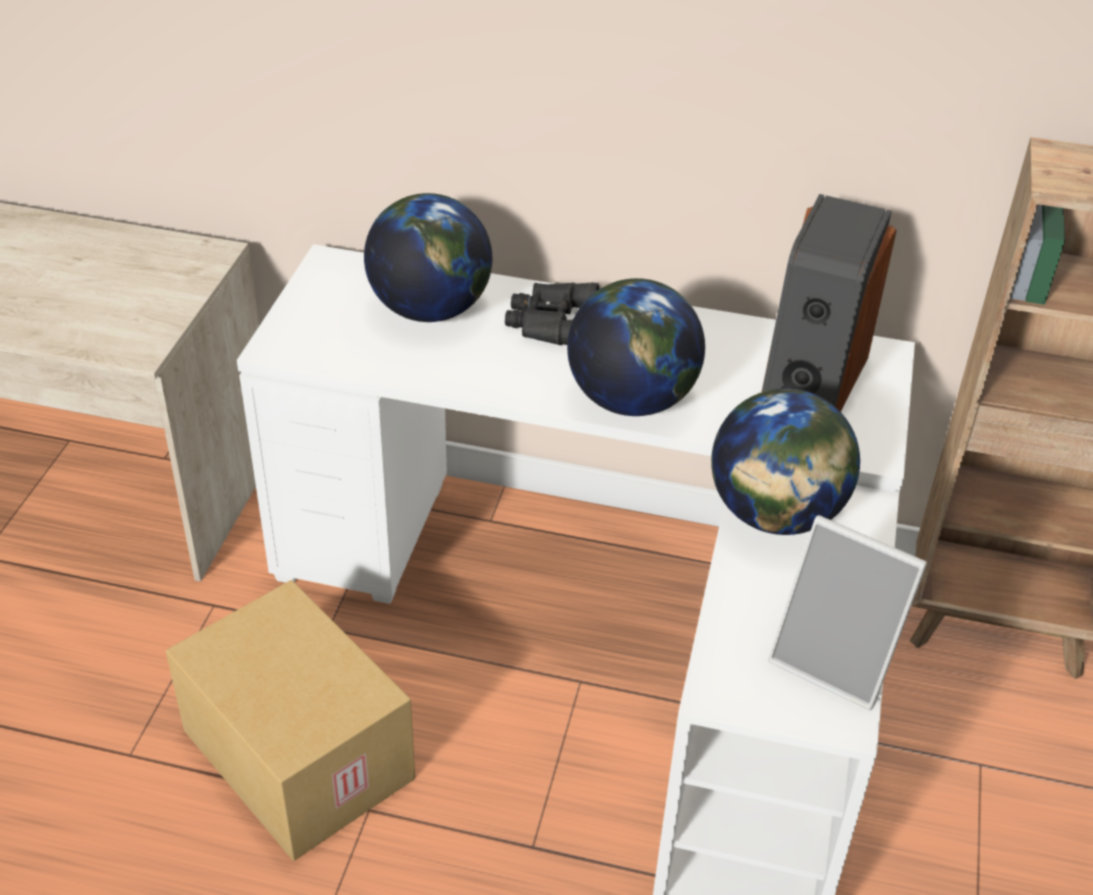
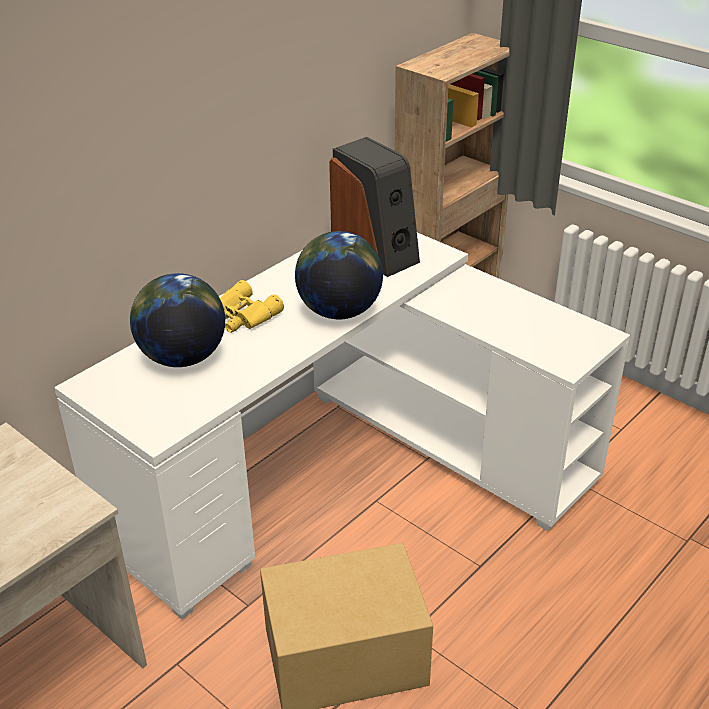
camera: 60 degrees left, 5 degrees down
(549, 322) = (242, 316): black binoculars -> yellow binoculars
(775, 514) = (454, 304): globe -> none
(836, 661) = (566, 324): picture frame -> none

